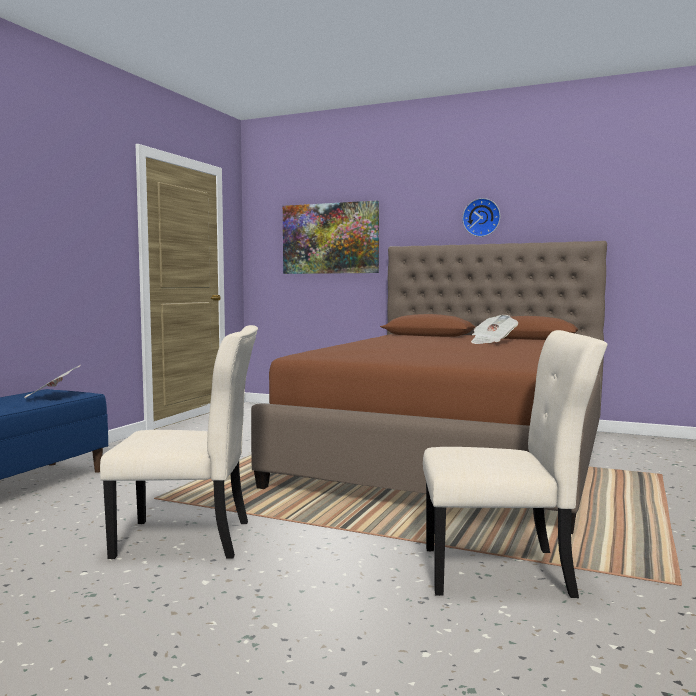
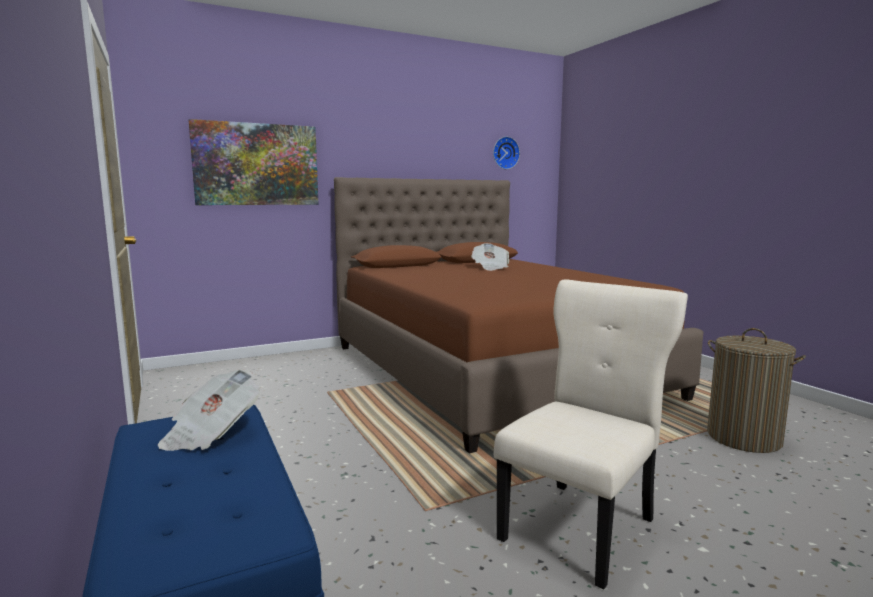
camera: 50 degrees left, 5 degrees up
(481, 217) = (414, 154): wall clock -> wall clock (505, 153)
(503, 572) = (744, 438): beige chair -> laundry basket

